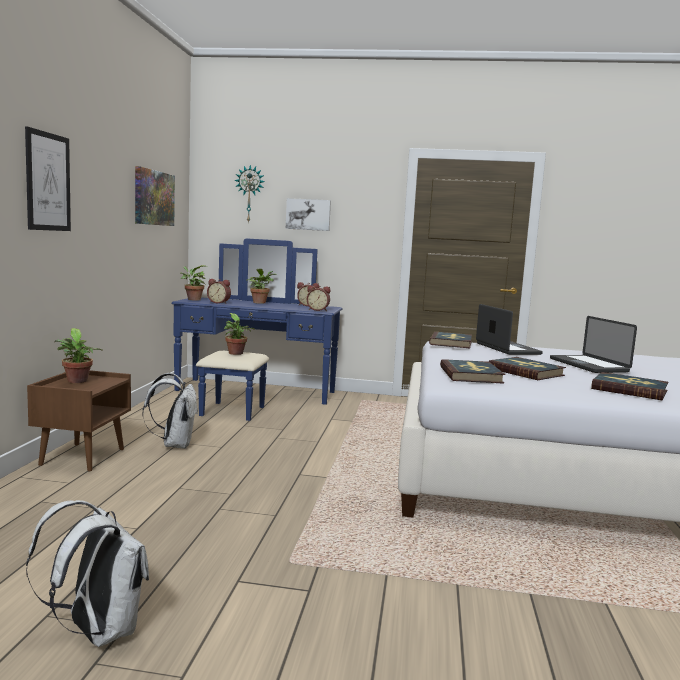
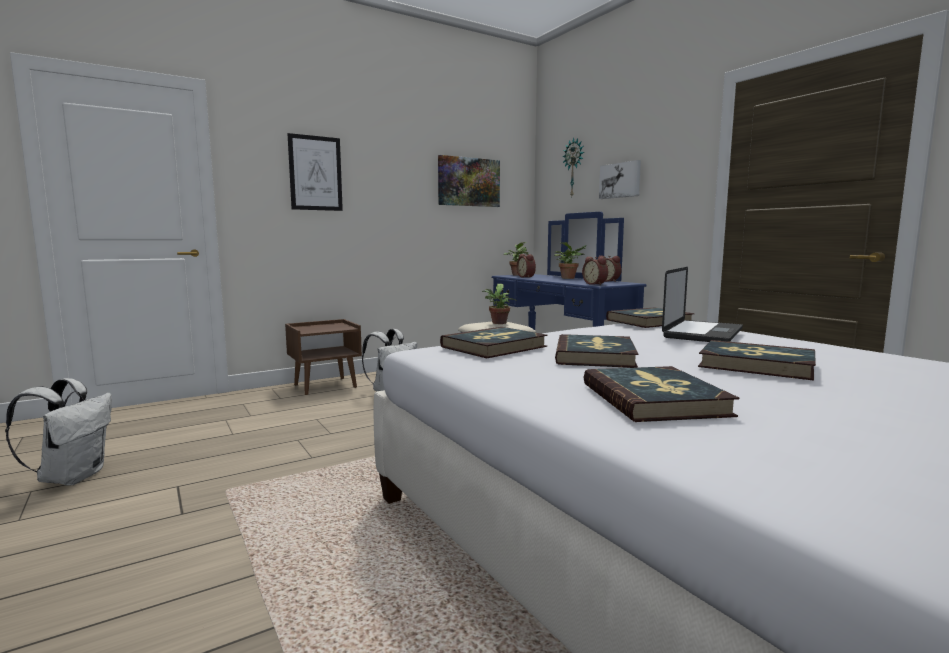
camera: 50 degrees right, 0 degrees up
(77, 381) = (324, 326): potted plant -> none
(588, 365) = (756, 365): laptop -> book

